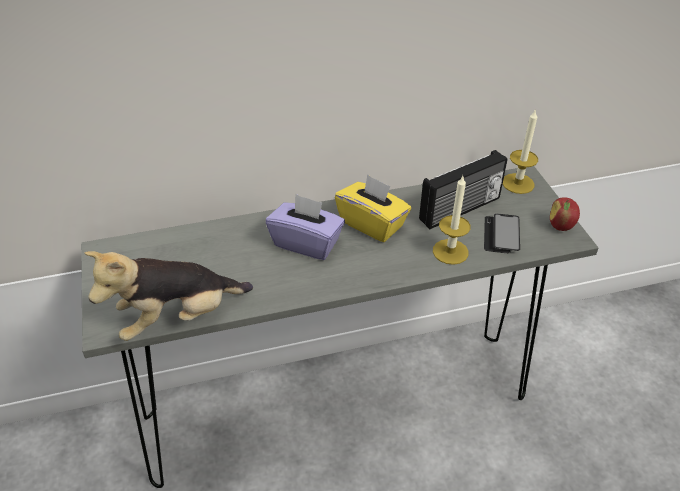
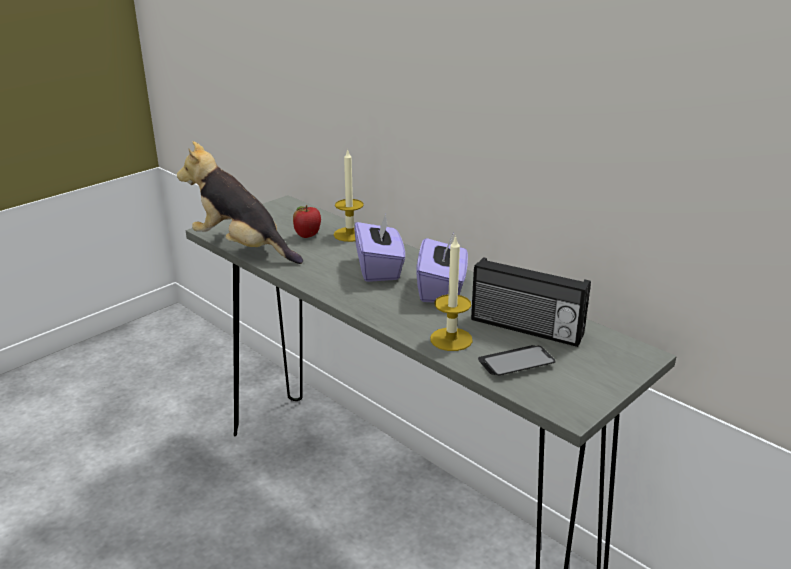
camera: 60 degrees right, 15 degrees down
(372, 224) = (442, 289): yellow tissue box -> purple tissue box
(518, 183) = (623, 352): candle -> candle (350, 234)
(561, 226) = (583, 399): apple -> apple (308, 236)

